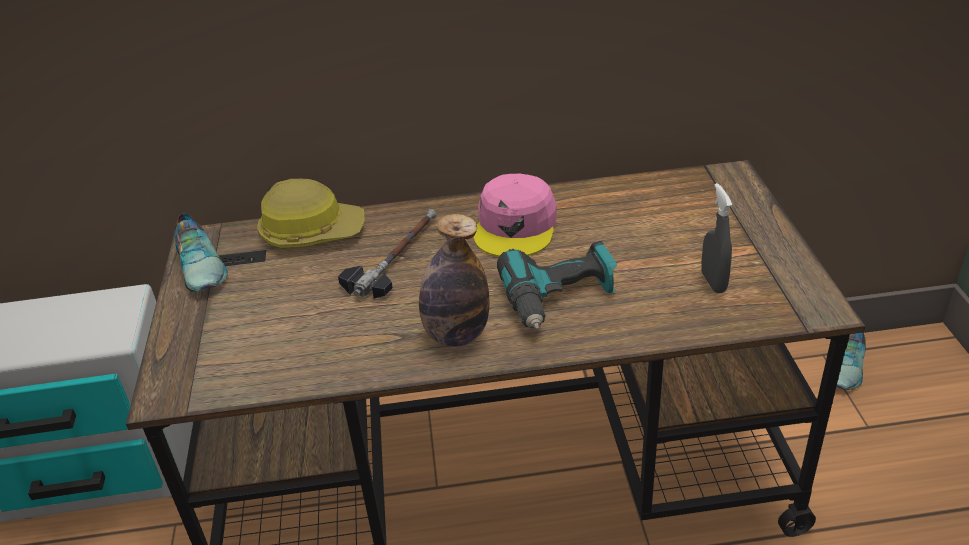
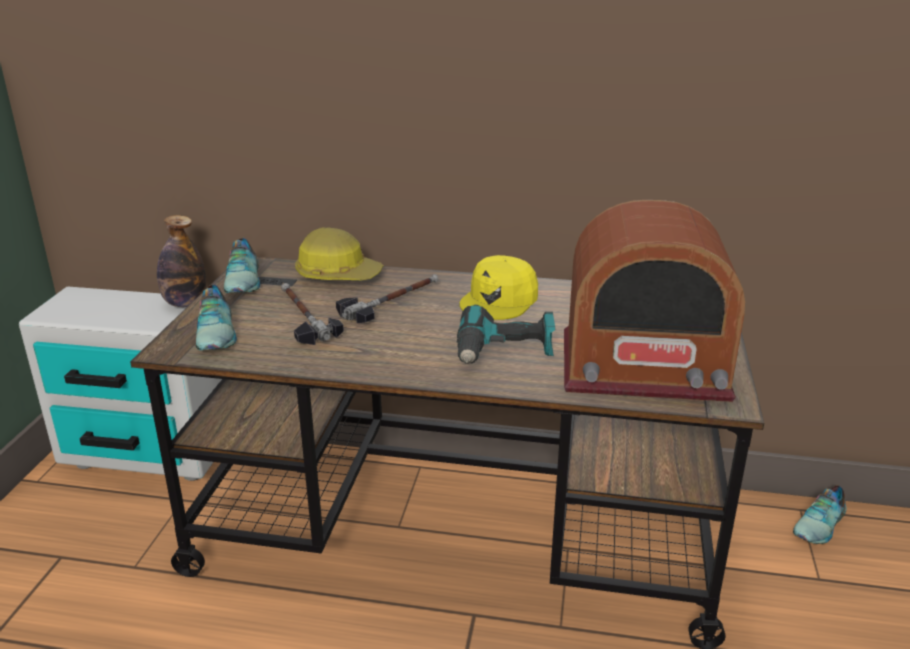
camera: 15 degrees right, 10 degrees down
(213, 353) = (218, 333): none -> shoe
(305, 305) = (303, 317): none -> hammer
(456, 335) = (405, 358): bottle -> bottle (185, 303)
(516, 226) = (499, 300): pink cap -> yellow cap
(713, 282) = (643, 366): grey spray bottle -> radio

